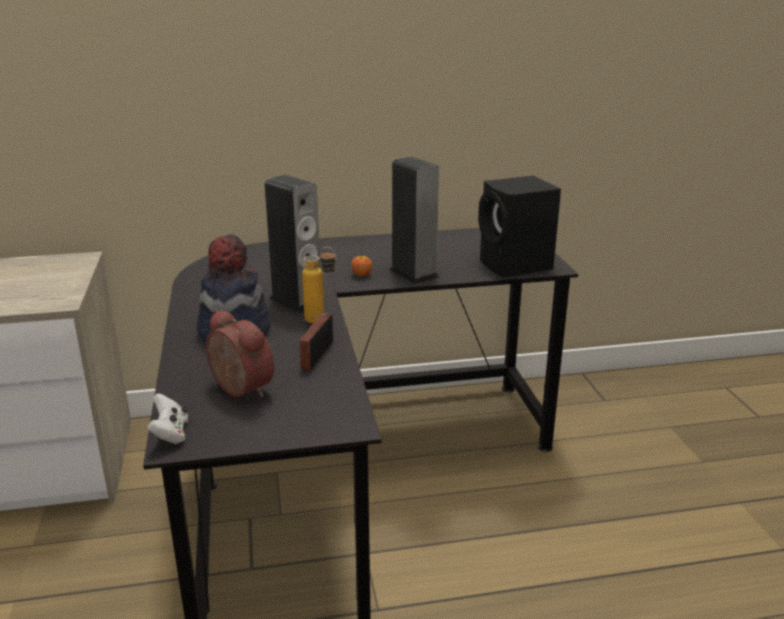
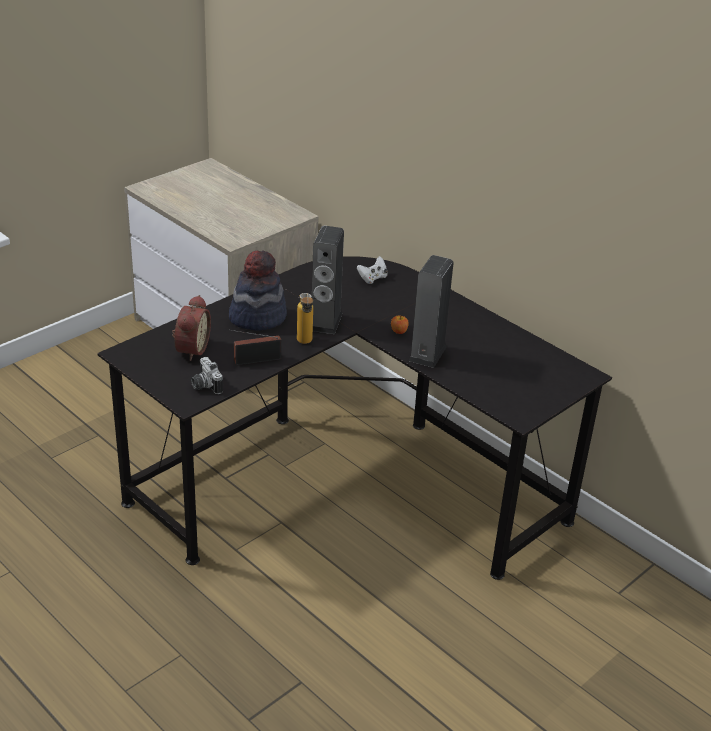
camera: 55 degrees right, 10 degrees up
(170, 434) = (129, 347): white game controller -> white game controller (372, 278)
(327, 402) = (204, 385): none -> camera
(516, 266) = (501, 398): black speaker -> none

